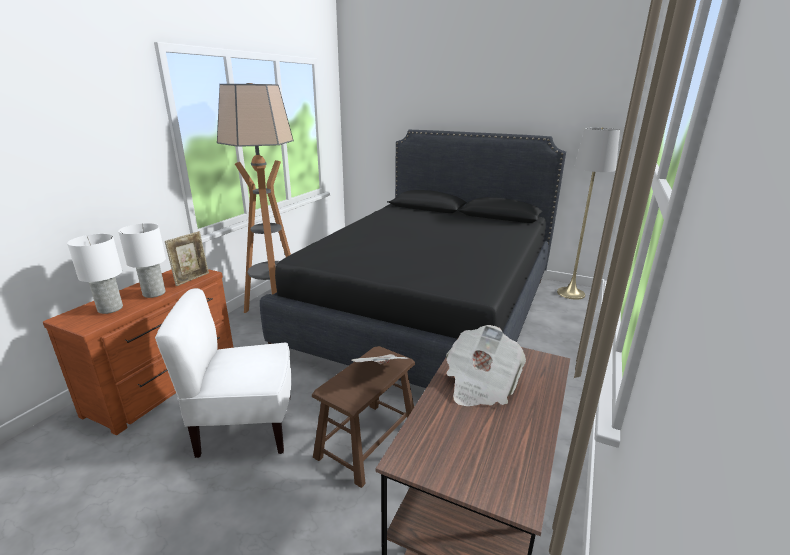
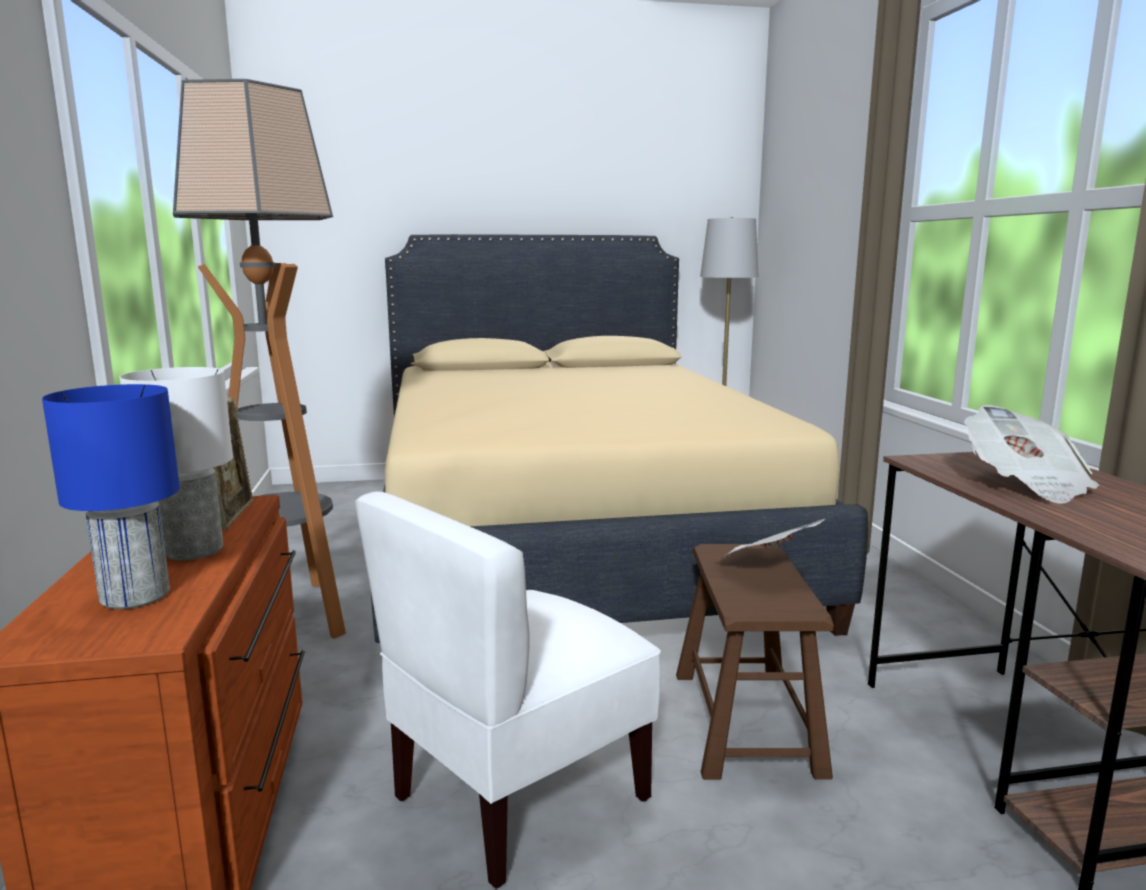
camera: 35 degrees left, 10 degrees down
(110, 308) = (135, 595): white table lamp -> blue table lamp
(429, 312) = (570, 538): black bed -> beige bed

